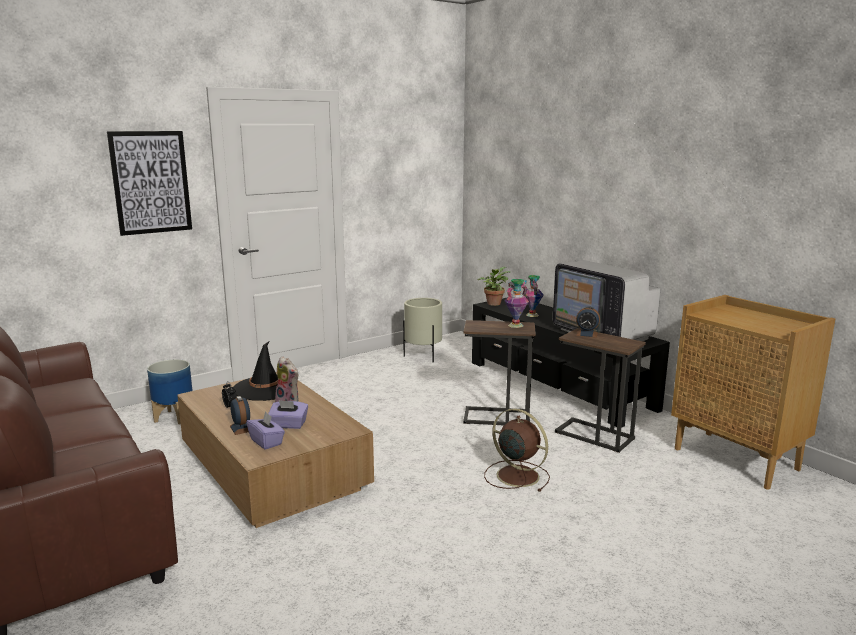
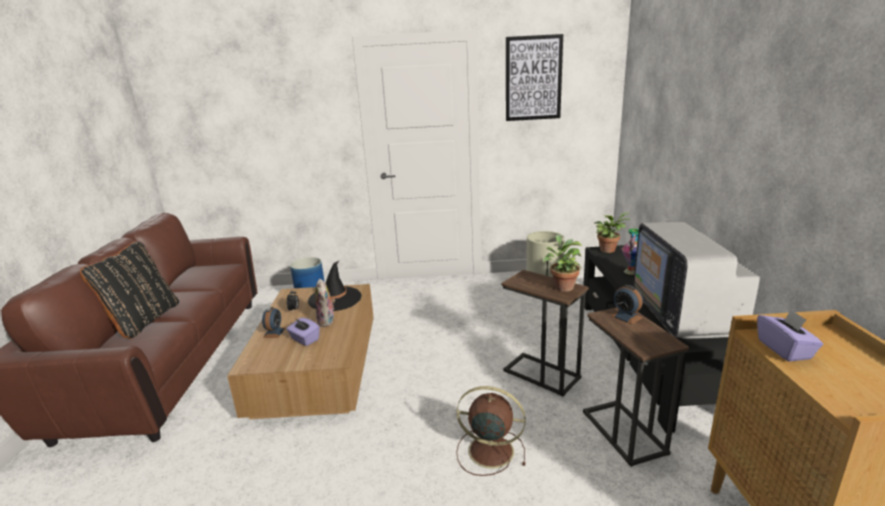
camera: 35 degrees right, 5 degrees up
(61, 448) = (143, 320): none -> black pillow
(151, 182) = (309, 118): picture -> picture (533, 78)
(266, 442) = (271, 351): purple tissue box -> purple tissue box (784, 349)
(515, 325) = (562, 286): vase -> potted plant
(516, 475) = (488, 451): brown fan -> brown fan turned 60 degrees counterclockwise

